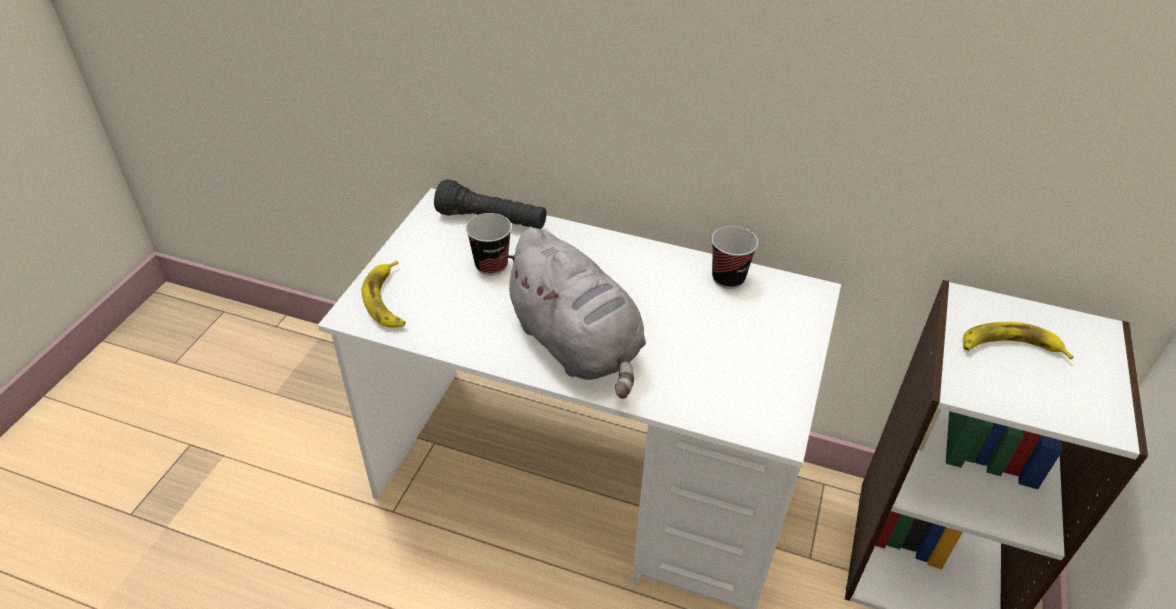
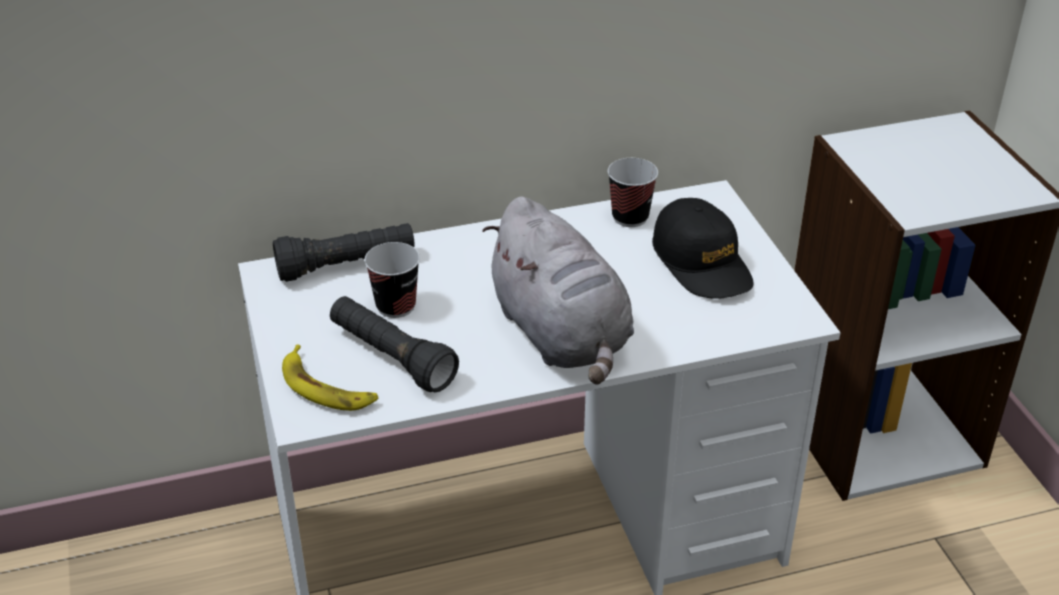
camera: 35 degrees left, 5 degrees down
(448, 301) = (391, 358): none -> black flashlight
(577, 346) = (562, 336): grey plush toy -> grey plush toy turned 45 degrees clockwise
(746, 343) = (702, 263): none -> black cap
(1009, 347) = (911, 166): banana -> none

